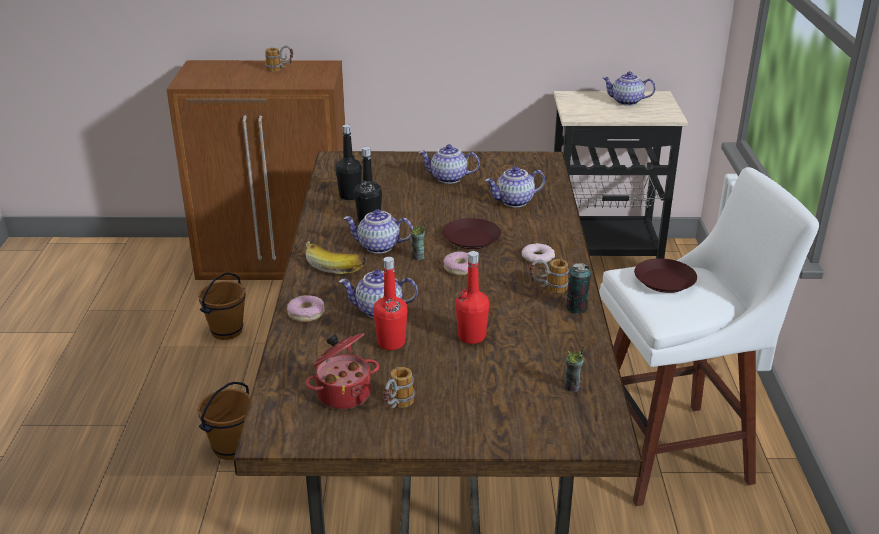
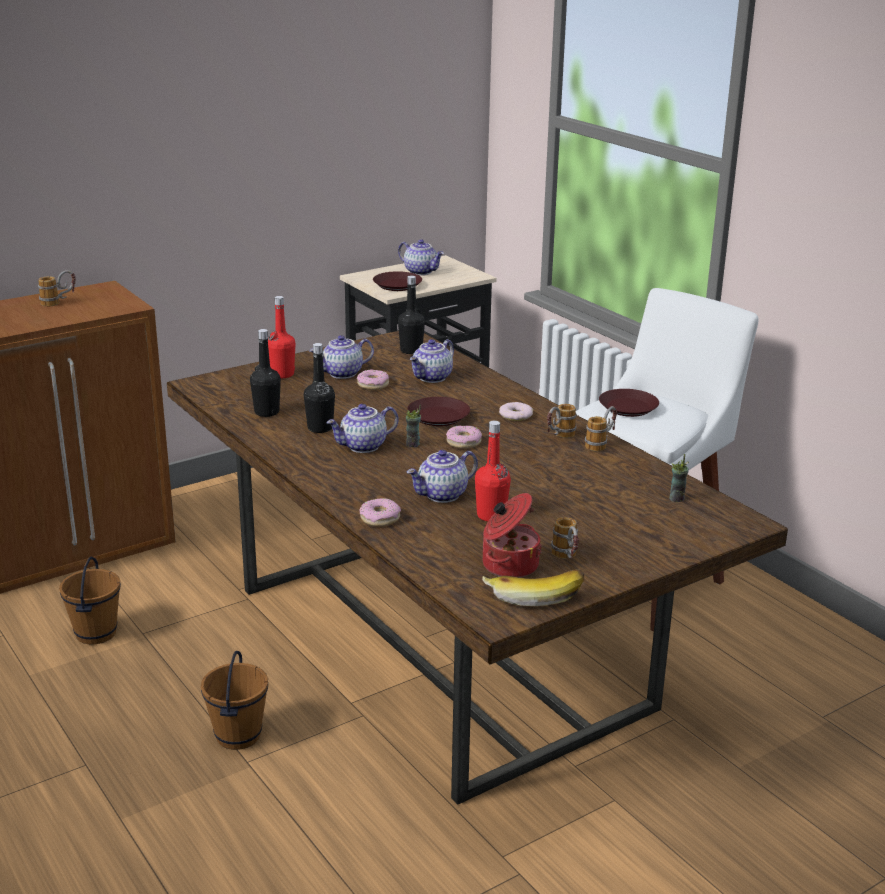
camera: 35 degrees left, 5 degrees down
(336, 264) = (345, 472): banana -> banana (534, 594)
(459, 195) = (373, 385): none -> donut
(471, 337) = (550, 489): red bottle -> red bottle (282, 374)
(530, 172) = (411, 350): none -> black bottle
(576, 308) = (601, 443): can -> mug
(588, 110) = (397, 285): none -> brown plate
(626, 102) = (421, 271): teapot -> teapot turned 120 degrees counterclockwise

